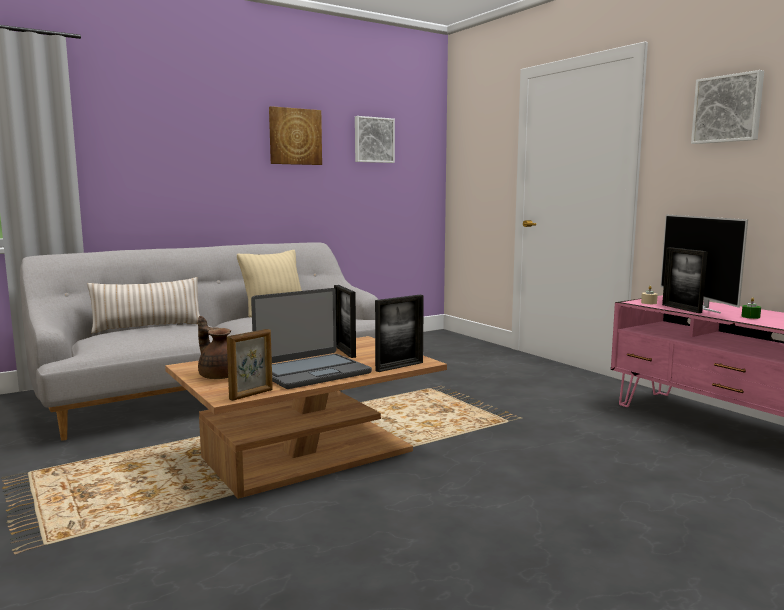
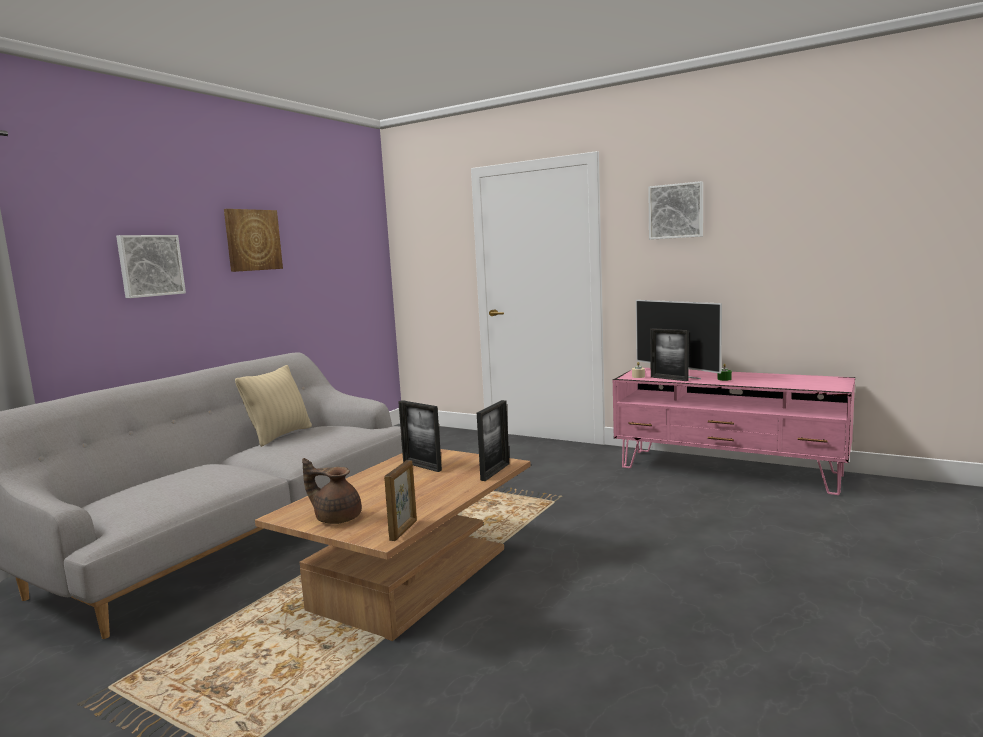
camera: 25 degrees left, 0 degrees up
(148, 327) = (155, 479): beige pillow -> none
(312, 372) = (424, 494): laptop -> none
(373, 140) = (326, 238): picture -> picture (150, 265)

